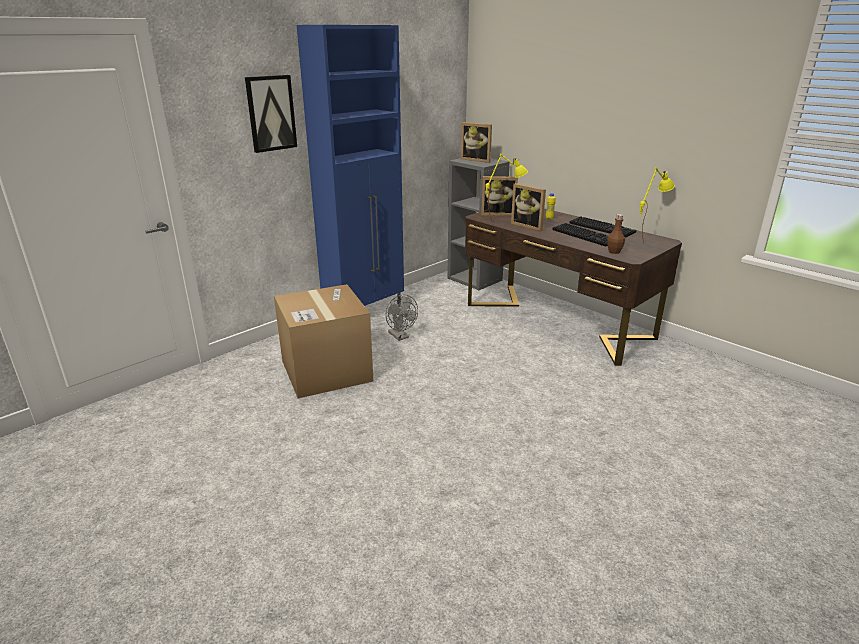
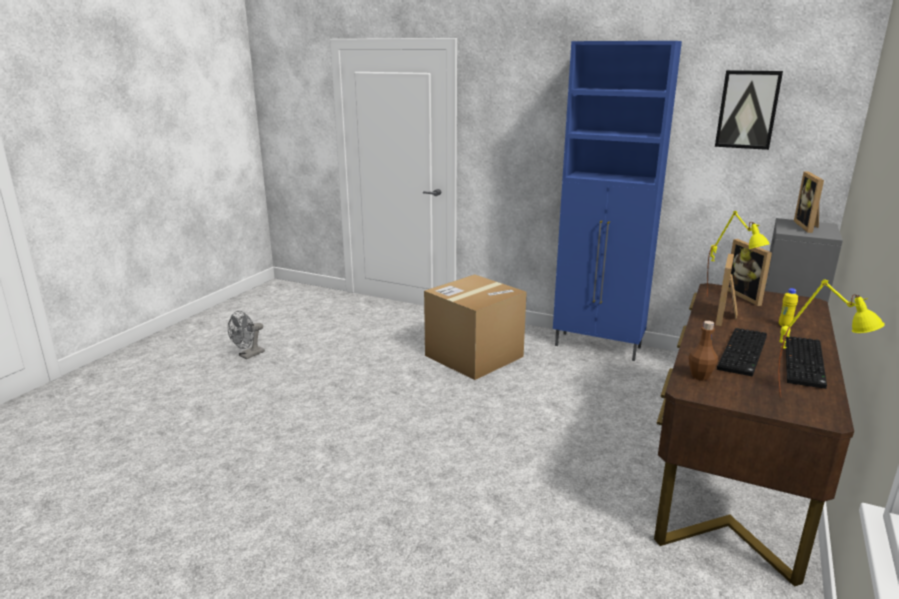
camera: 70 degrees right, 5 degrees down
(271, 113) = (544, 121): picture -> picture (747, 109)
(400, 336) = (568, 375): grey fan -> grey fan (248, 355)

